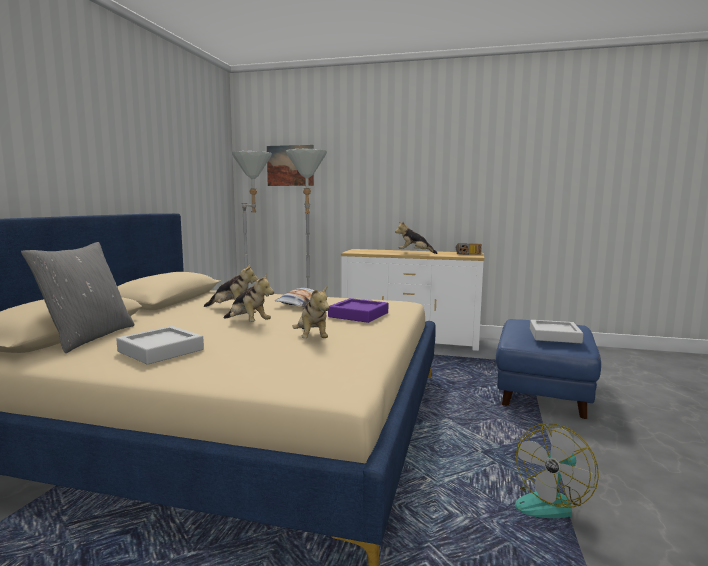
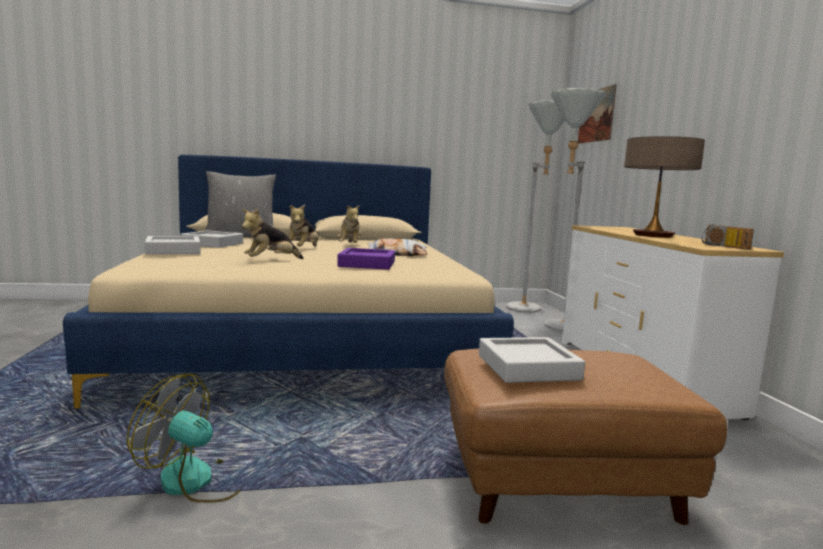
camera: 65 degrees right, 0 degrees up
(223, 367) = (173, 250): none -> grey tray
(414, 253) = (653, 235): plush toy -> table lamp
(542, 391) = (560, 480): blue ottoman -> brown ottoman

